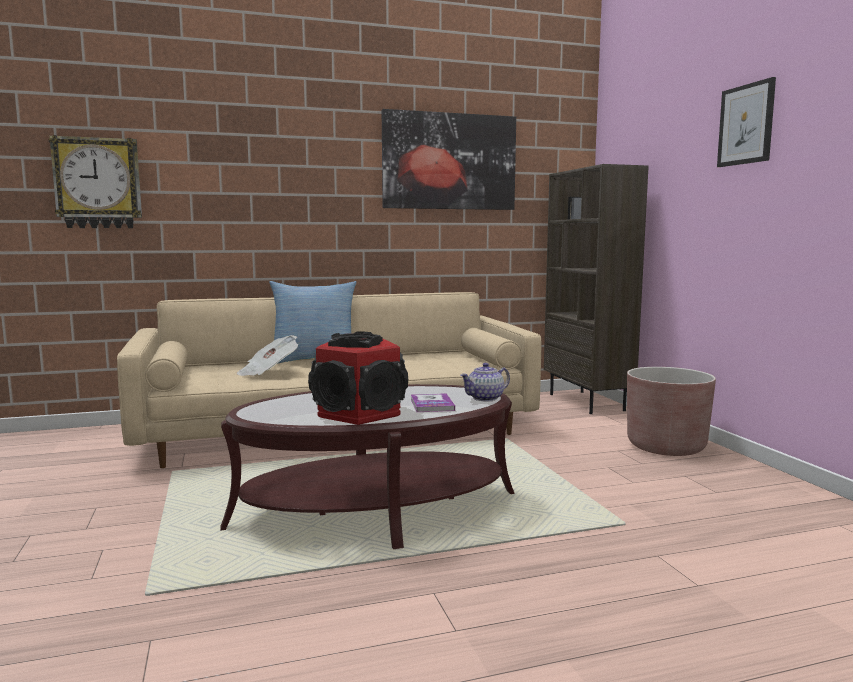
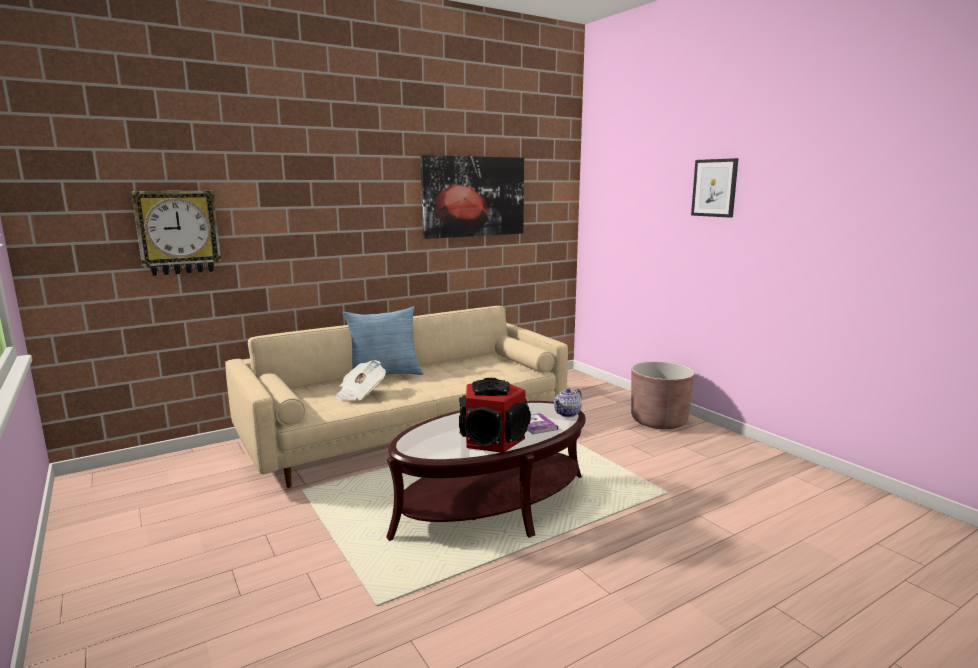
camera: 15 degrees left, 5 degrees up
(587, 402) = (582, 383): brown bookcase -> none

